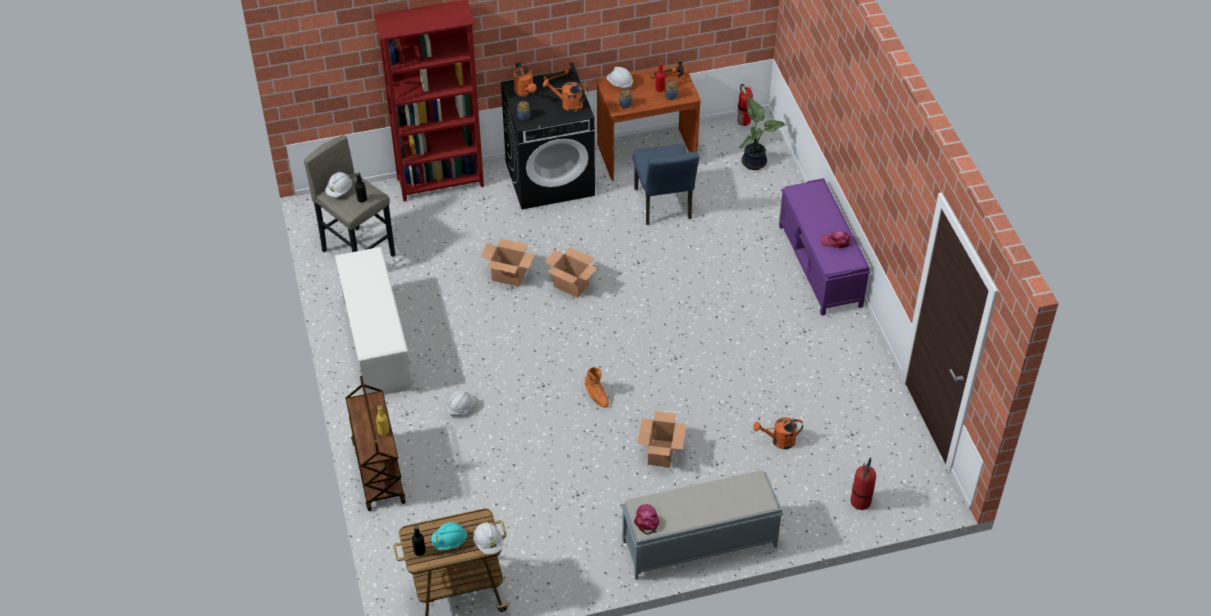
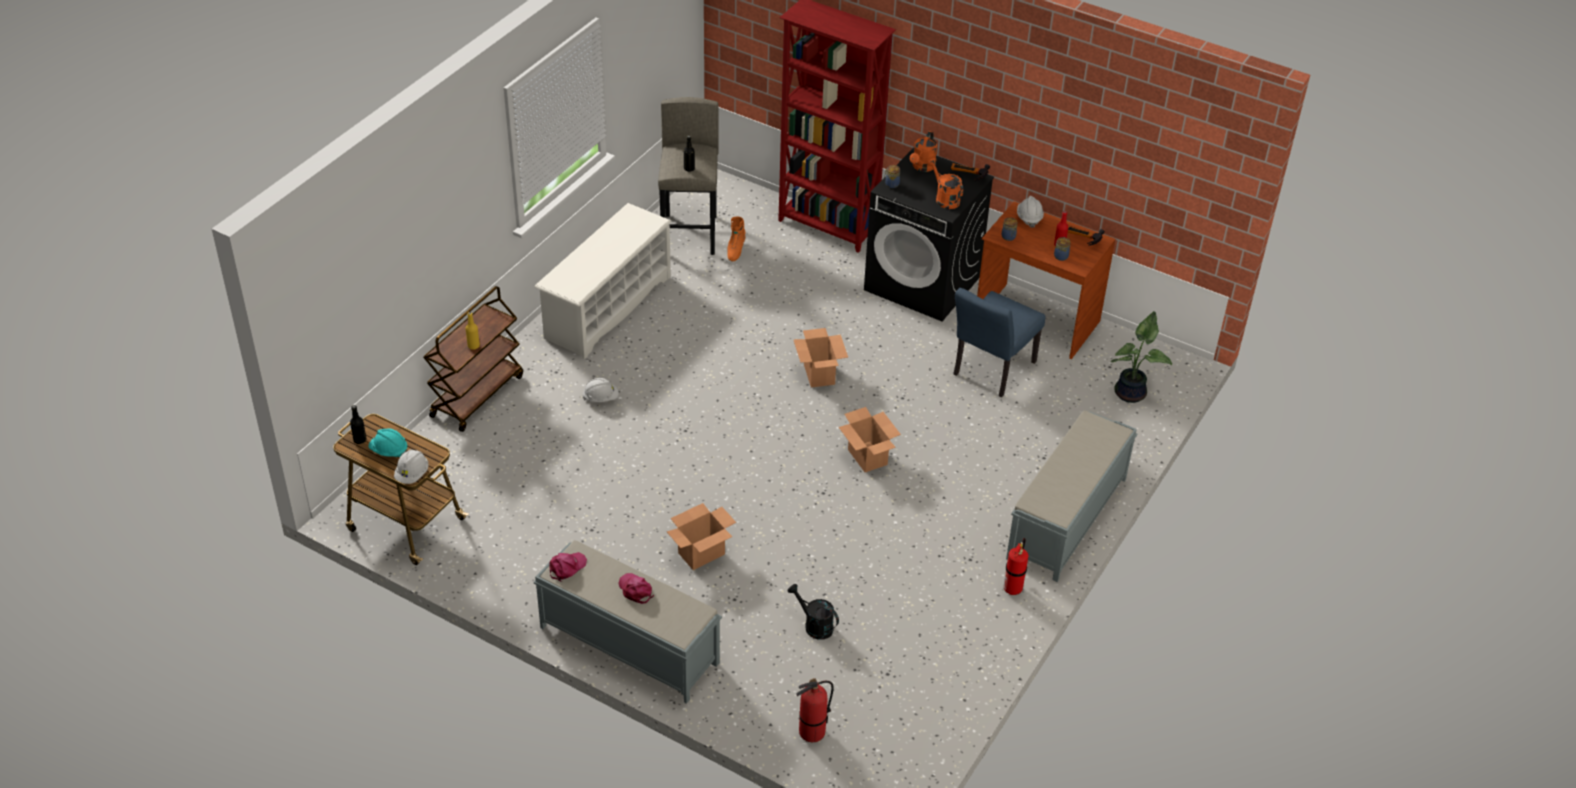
camera: 45 degrees right, 5 degrees down
(339, 190) = (682, 152): white hard hat -> none
(509, 276) = (779, 332): cardboard box -> cardboard box (868, 457)
(596, 396) = (715, 470): orange boot -> orange boot (735, 250)
(743, 122) = (1170, 354): fire extinguisher -> fire extinguisher (1013, 588)
(779, 441) = (814, 625): orange watering can -> black watering can
(820, 266) = (1066, 519): purple bench -> grey bench
(836, 241) = (1066, 487): pink cap -> pink cap (635, 590)

